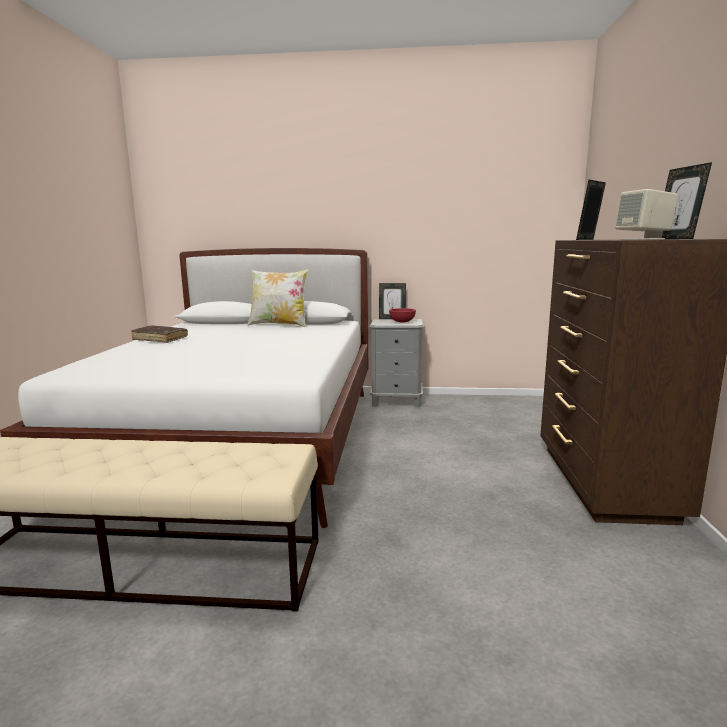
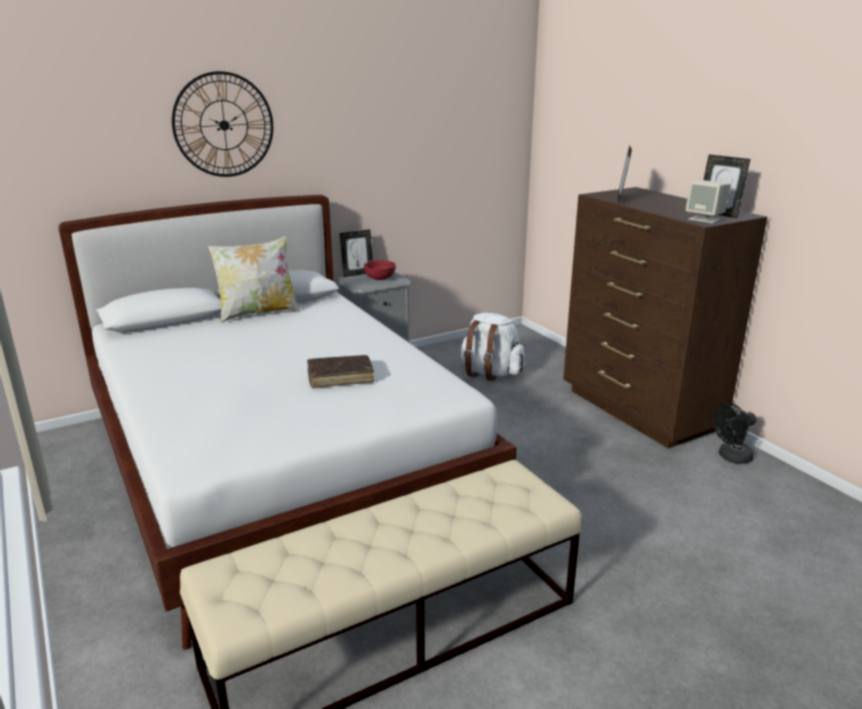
camera: 35 degrees left, 10 degrees up
(160, 339) = (166, 375): brown book -> brown book (340, 377)
(295, 193) = (224, 125): none -> wall clock
(485, 421) = (490, 373): none -> white backpack
(673, 555) = (731, 457): none -> black fan

